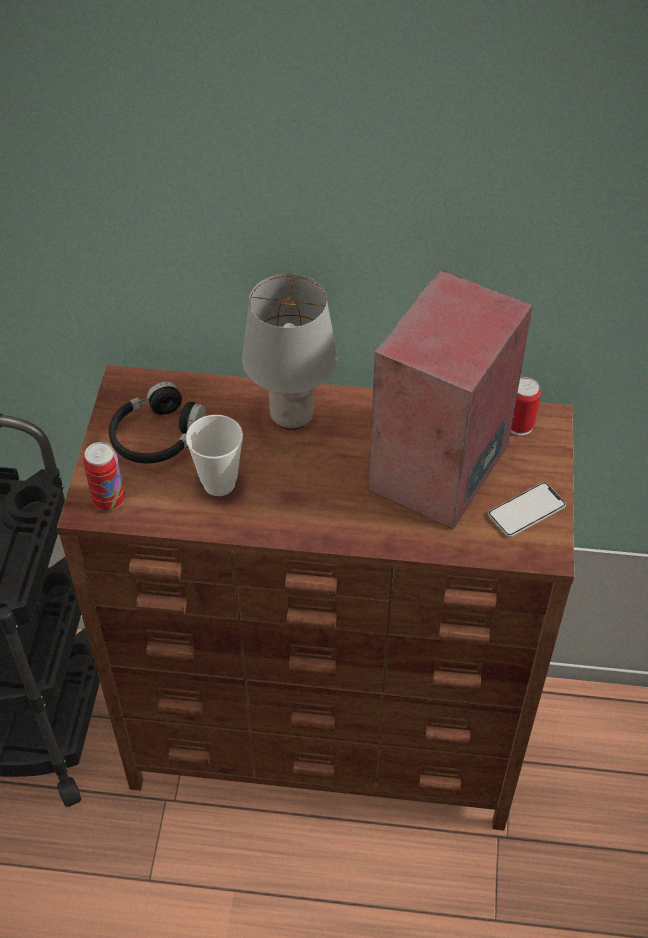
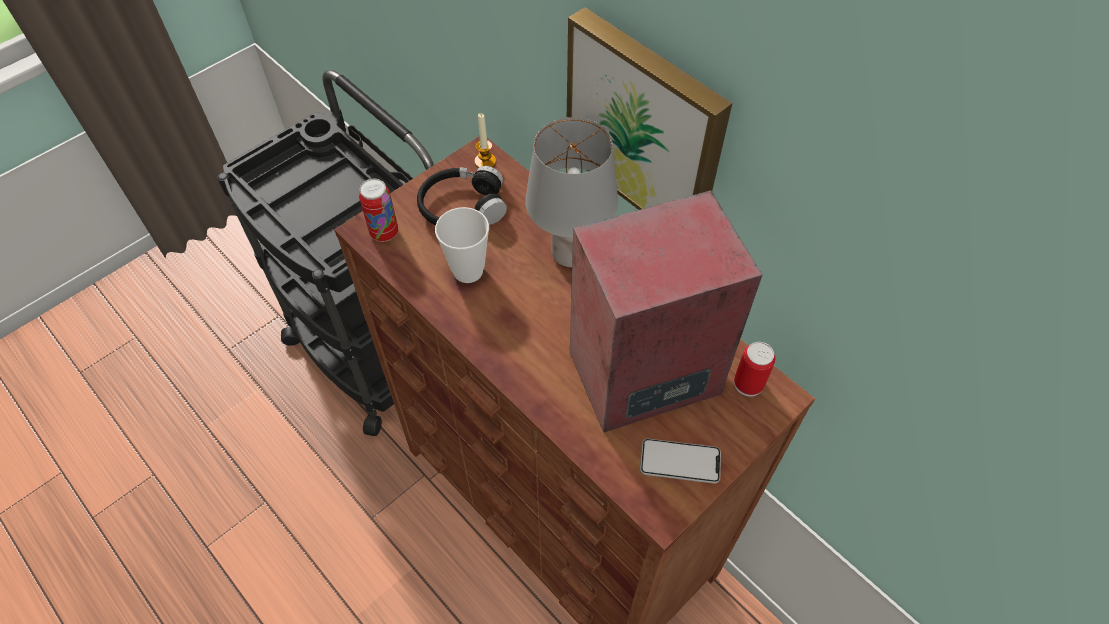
camera: 40 degrees right, 5 degrees up
(136, 386) = (485, 161): none -> candle
(327, 255) = (646, 126): none -> picture

